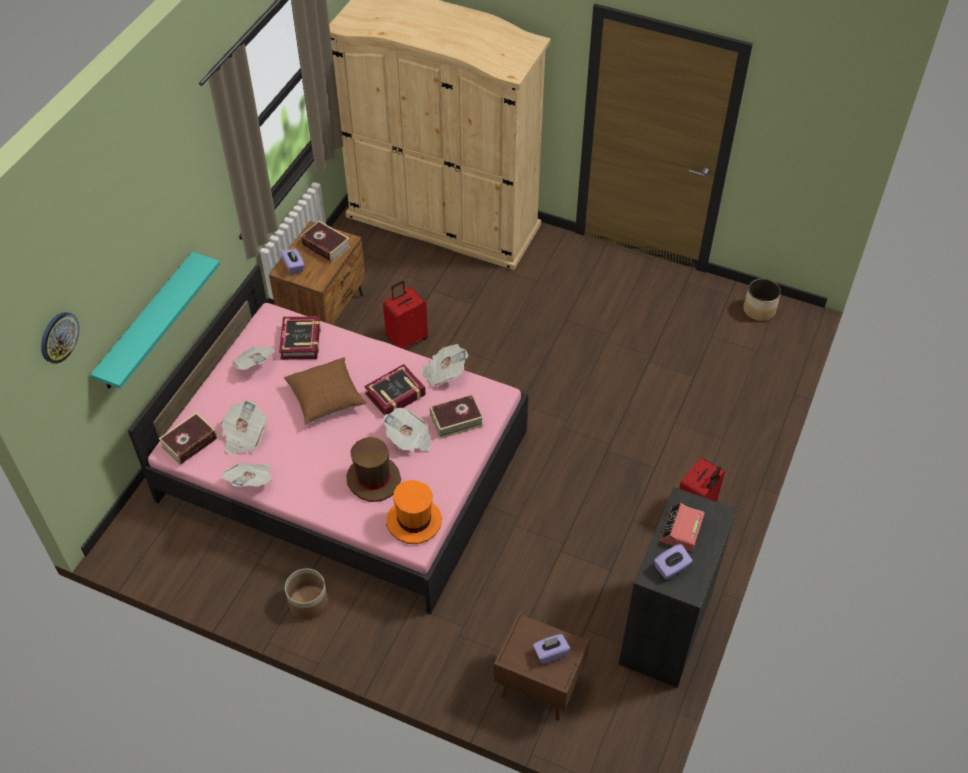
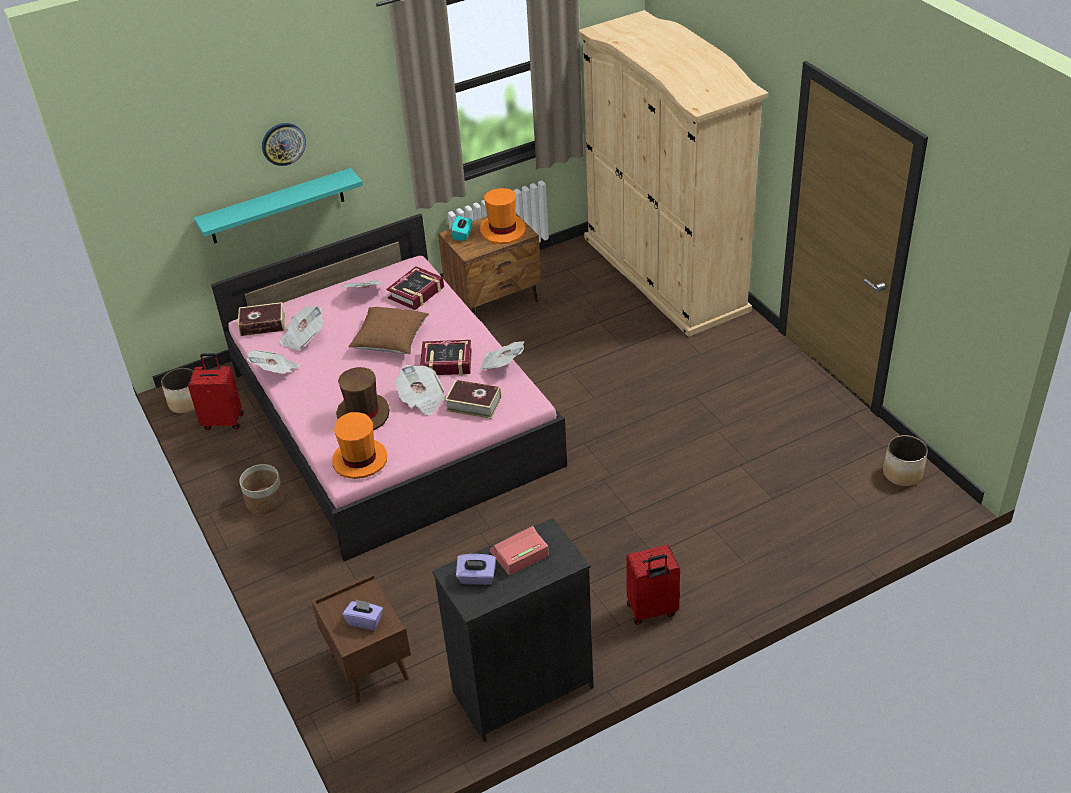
camera: 40 degrees right, 10 degrees down
(58, 337) = (161, 163): wall clock -> wall clock (283, 143)
(133, 554) = (185, 403): none -> planter
(294, 266) = (462, 235): purple tissue box -> turquoise tissue box
(326, 246) = (503, 230): book -> orange hat
(407, 339) = (540, 349): red suitcase -> red suitcase (223, 421)

